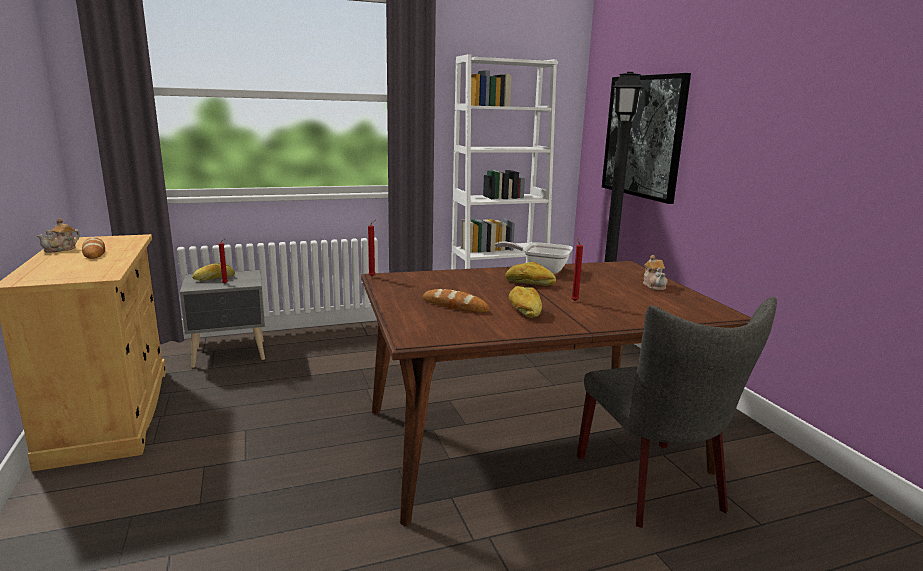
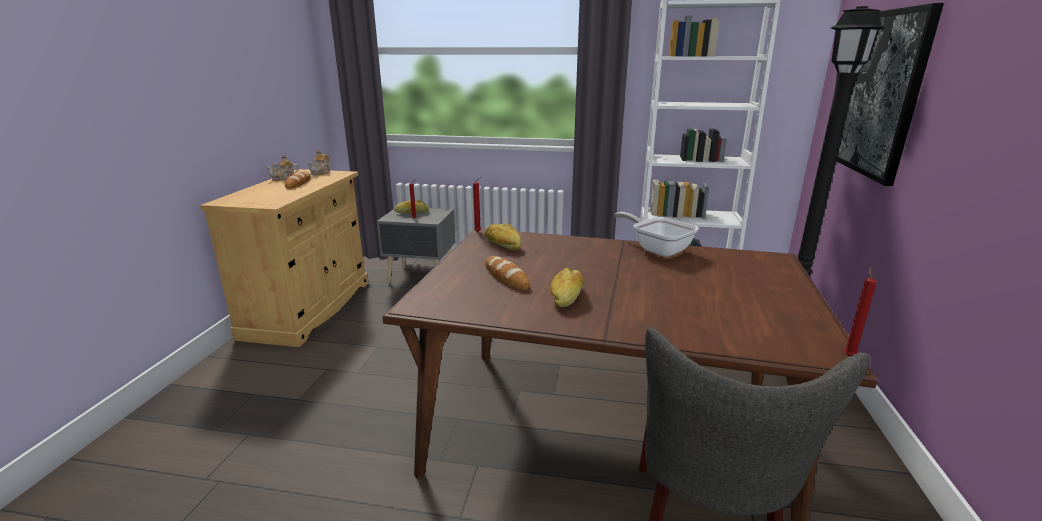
camera: 30 degrees right, 5 degrees up
(530, 283) = (621, 264): bread -> bread (502, 245)
(574, 300) = (642, 294): red candle -> red candle (848, 355)
(654, 286) = (777, 294): teapot -> teapot (321, 173)

